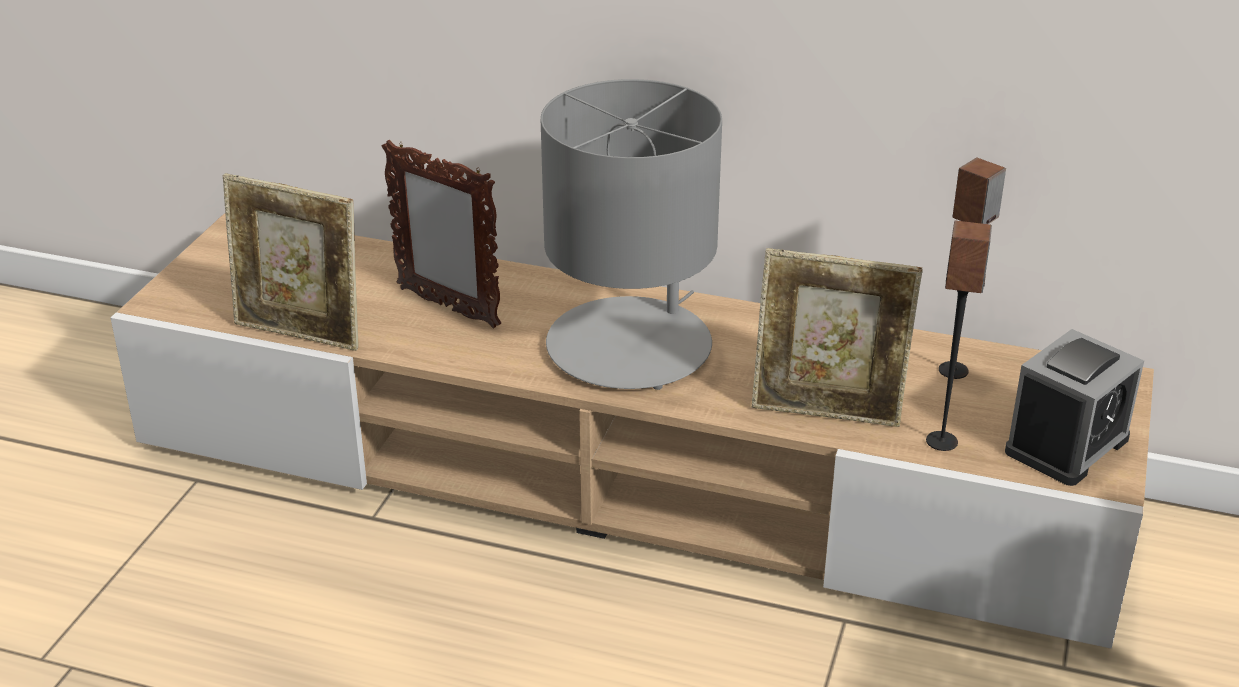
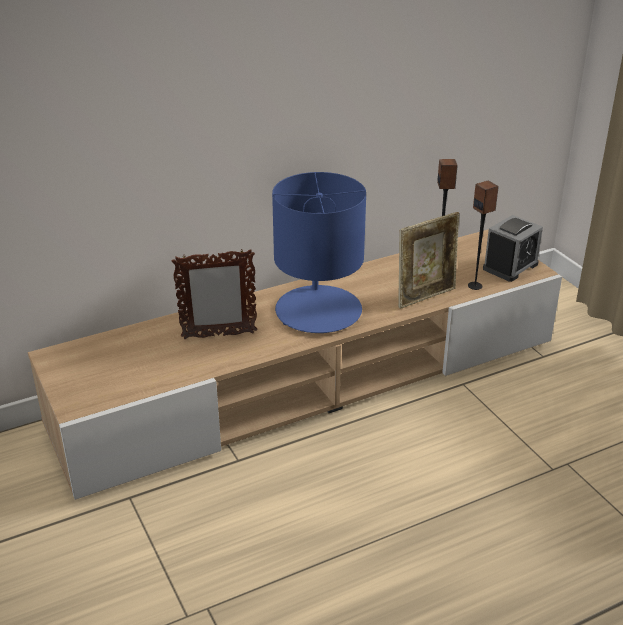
camera: 45 degrees left, 0 degrees up
(300, 333) = (172, 381): picture frame -> none
(631, 345) = (318, 310): grey table lamp -> blue table lamp
(1066, 445) = (510, 266): alarm clock -> alarm clock turned 45 degrees clockwise

